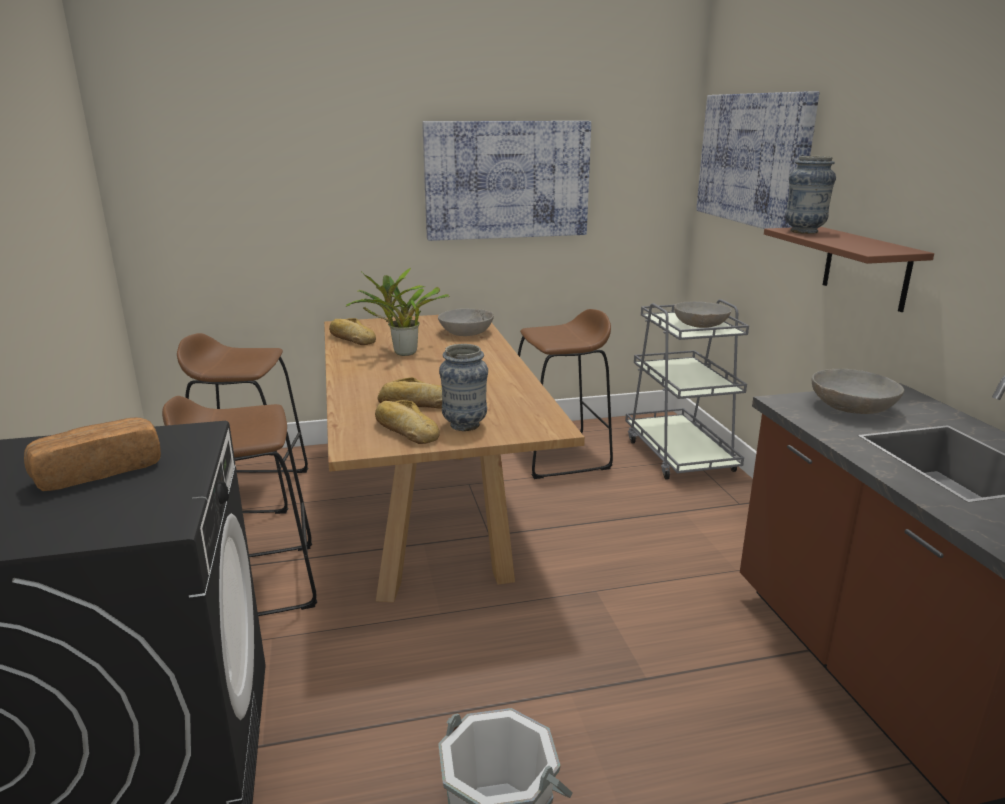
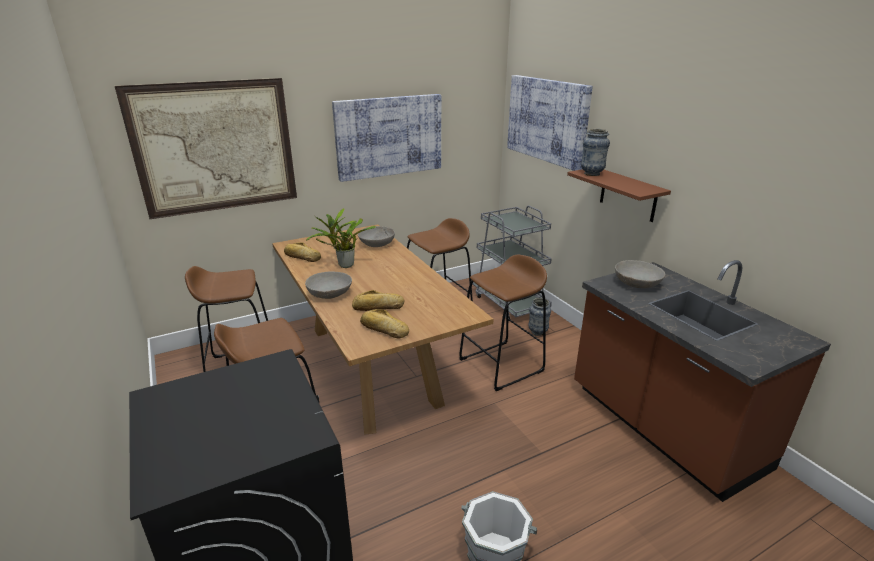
camera: 15 degrees left, 5 degrees up
(99, 472) = (237, 404): bread -> none
(254, 176) = (215, 147): none -> picture
(464, 425) = (418, 320): vase -> vase (537, 332)
(630, 539) = (501, 365): none -> brown stool
(701, 325) = (521, 224): grey bowl -> grey bowl (330, 293)

